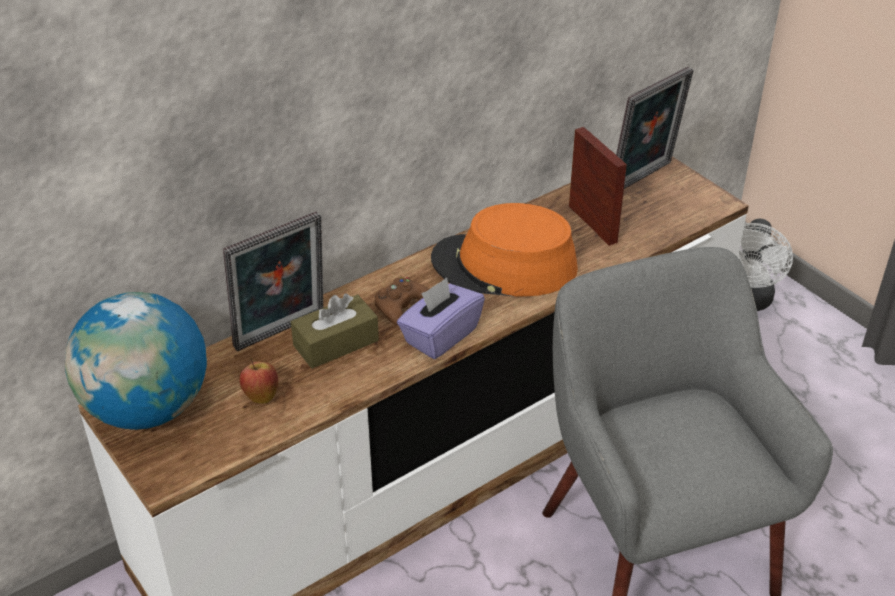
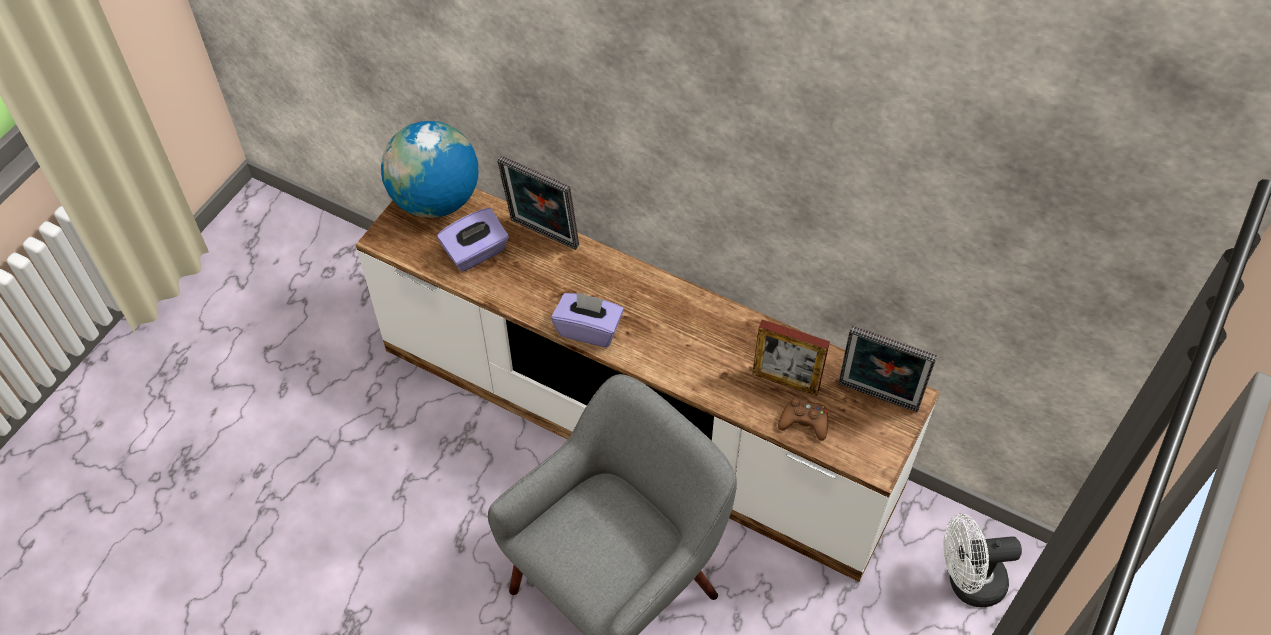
camera: 65 degrees right, 15 degrees up
(261, 395) = (476, 253): apple -> purple tissue box
(336, 343) = (548, 271): brown tissue box -> none
(401, 306) = (608, 292): brown game controller -> brown game controller (804, 422)
(504, 266) = (693, 339): orange hat -> none
(592, 224) = (785, 381): picture frame -> picture frame turned 75 degrees clockwise

